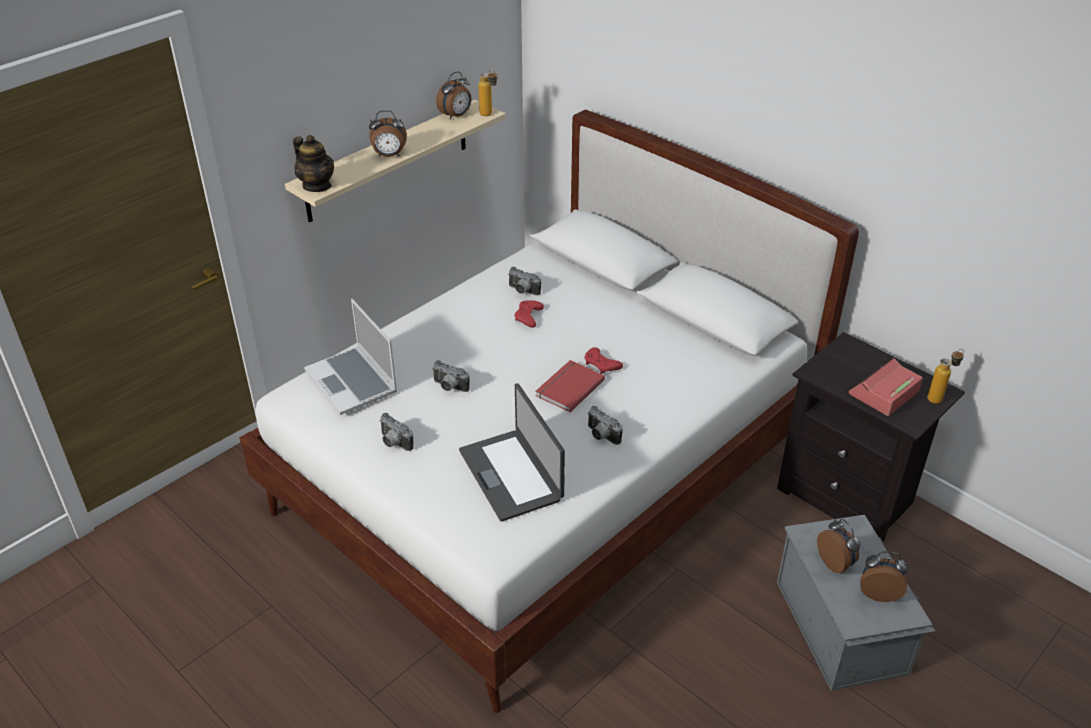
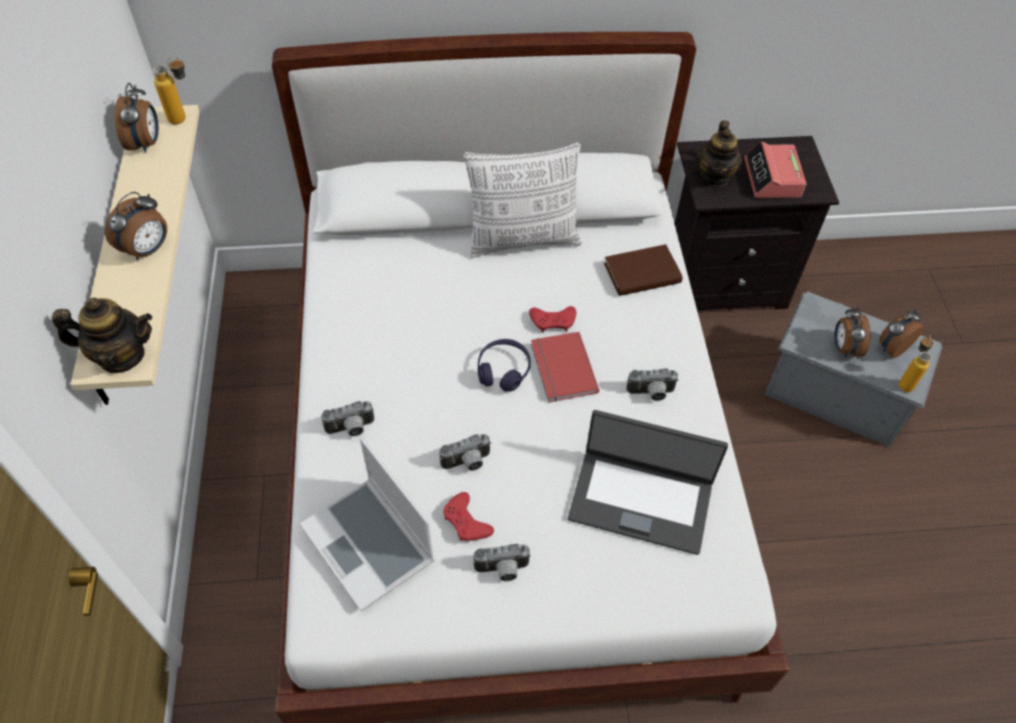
camera: 50 degrees left, 15 degrees up
(353, 382) = (370, 544): laptop -> laptop turned 45 degrees clockwise
(522, 291) = (380, 300): camera -> camera (351, 429)
(528, 316) = (425, 323): red game controller -> red game controller (466, 521)
(535, 364) = (503, 370): none -> purple headphones
(649, 316) = (523, 239): none -> pillow
(696, 380) = (642, 274): none -> brown book
(836, 562) = (844, 348): alarm clock -> alarm clock turned 105 degrees counterclockwise
(839, 365) = (715, 176): none -> teapot
(939, 397) = (806, 154): bottle -> bottle (906, 381)

